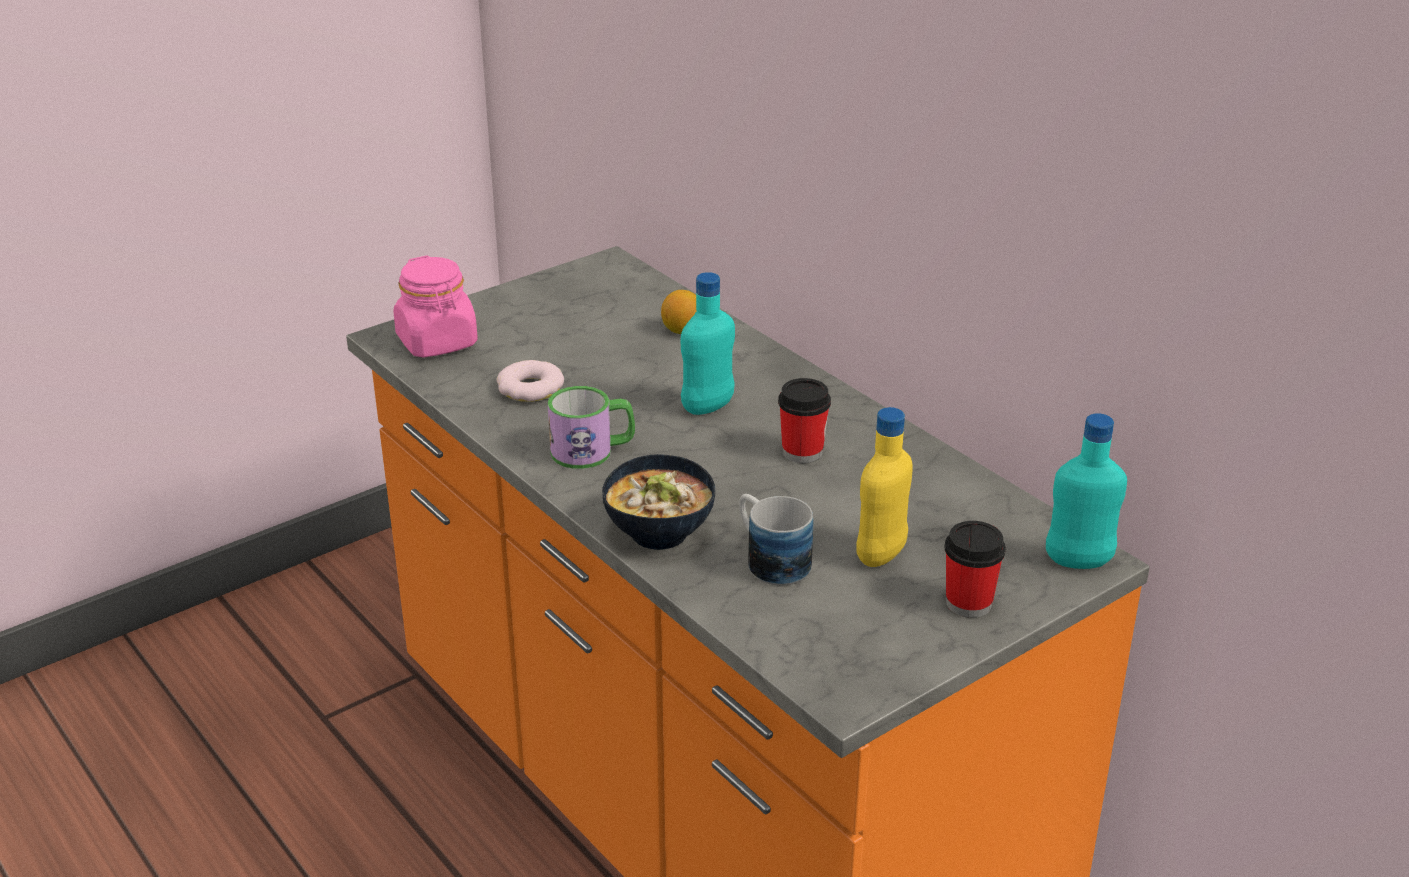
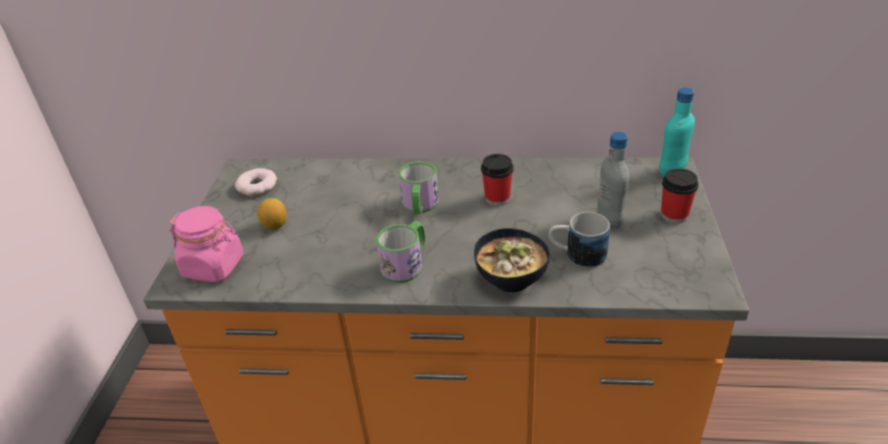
camera: 45 degrees left, 5 degrees up
(530, 388) = (315, 255): donut -> donut (257, 186)
(681, 330) = (339, 179): lemon -> lemon (275, 225)
(708, 407) = (419, 206): turquoise bottle -> mug
(881, 555) = (610, 220): yellow bottle -> grey bottle

